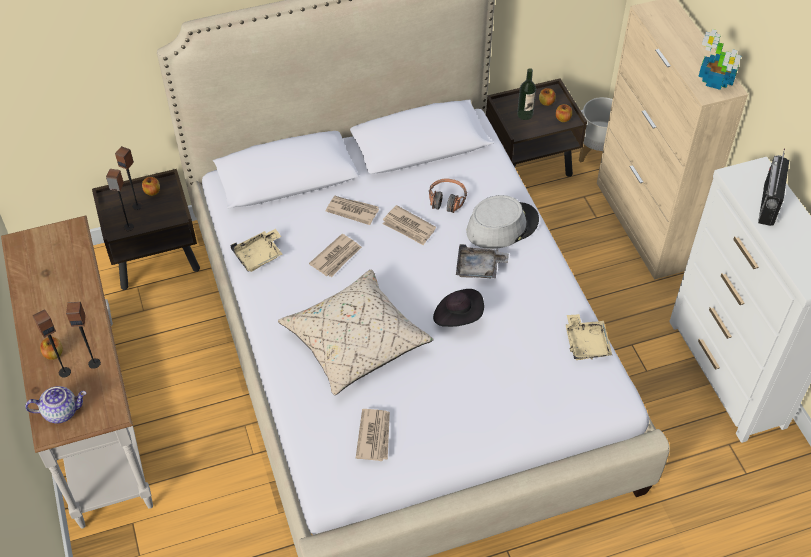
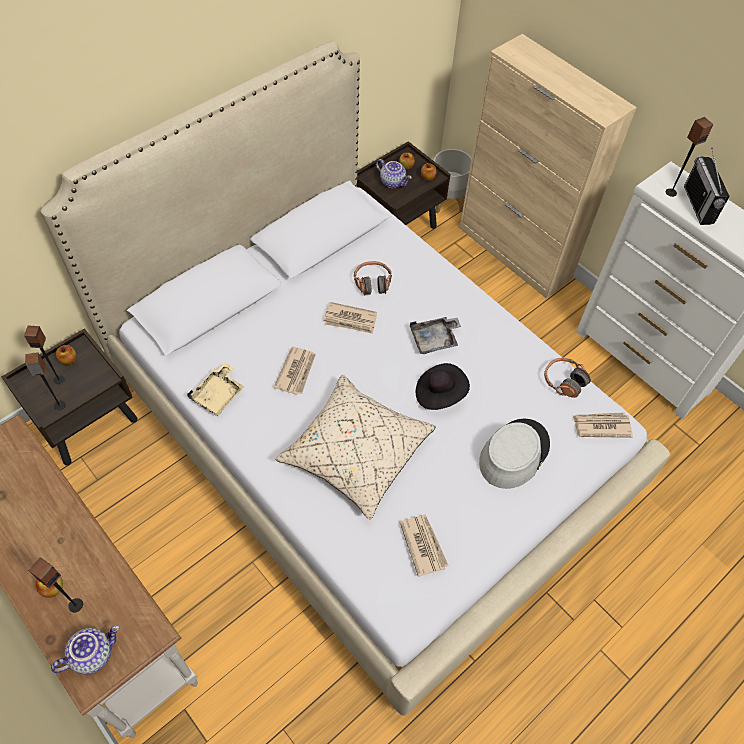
camera: 25 degrees left, 5 degrees up
(94, 363) = (105, 581): speaker -> speaker (671, 192)
(352, 210) = (289, 320): newspaper -> newspaper (601, 426)
(502, 226) = (434, 292): grey hat -> grey hat (514, 453)
(525, 114) = (393, 182): bottle -> teapot
(586, 343) = (564, 381): beige tray -> headphones
(716, 80) = (603, 101): potted plant -> none

